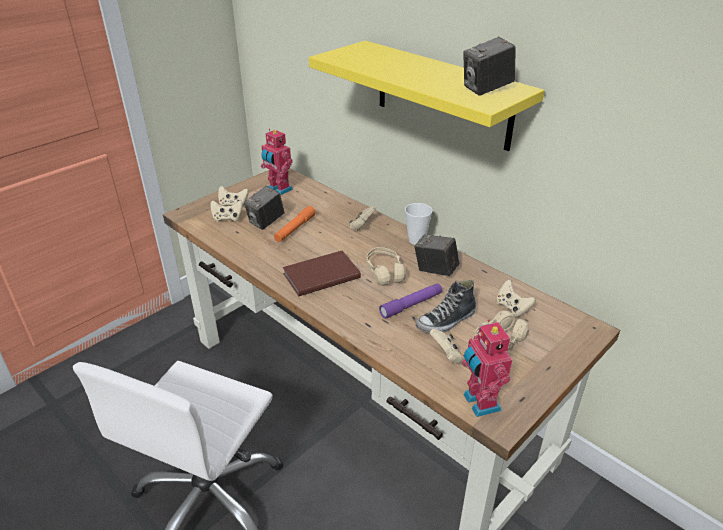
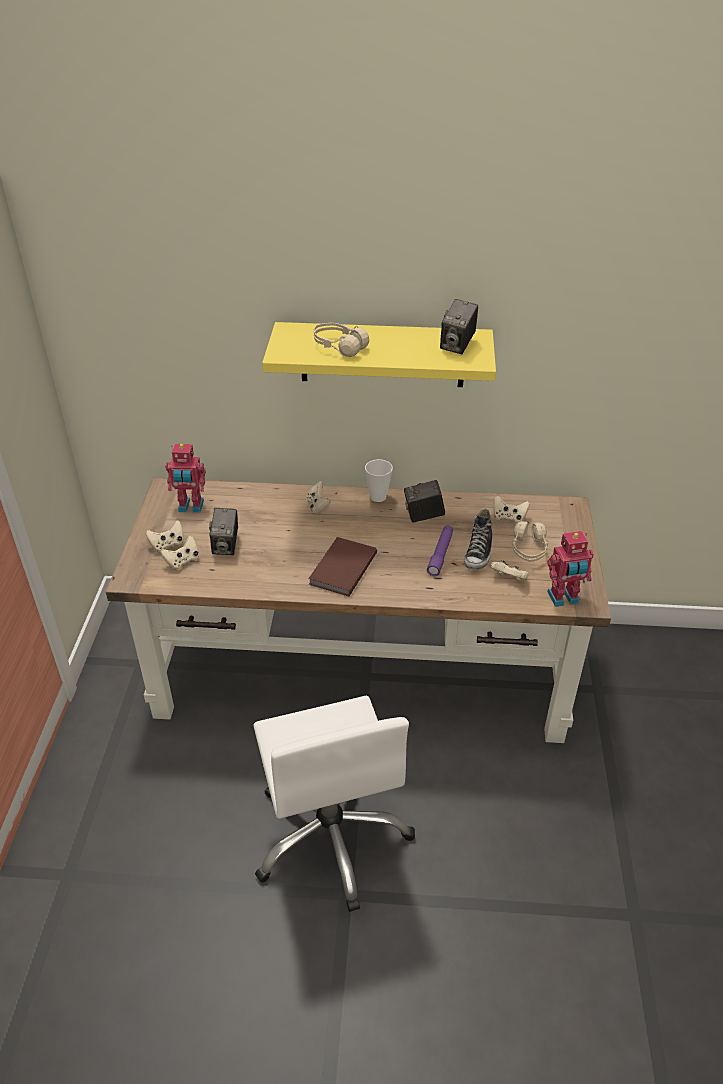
camera: 40 degrees left, 5 degrees up
(295, 229) = (262, 538): orange flashlight -> none
(384, 272) = (388, 538): beige headphones -> beige headphones (339, 347)
(479, 403) = (563, 599): toy robot -> toy robot turned 45 degrees counterclockwise

